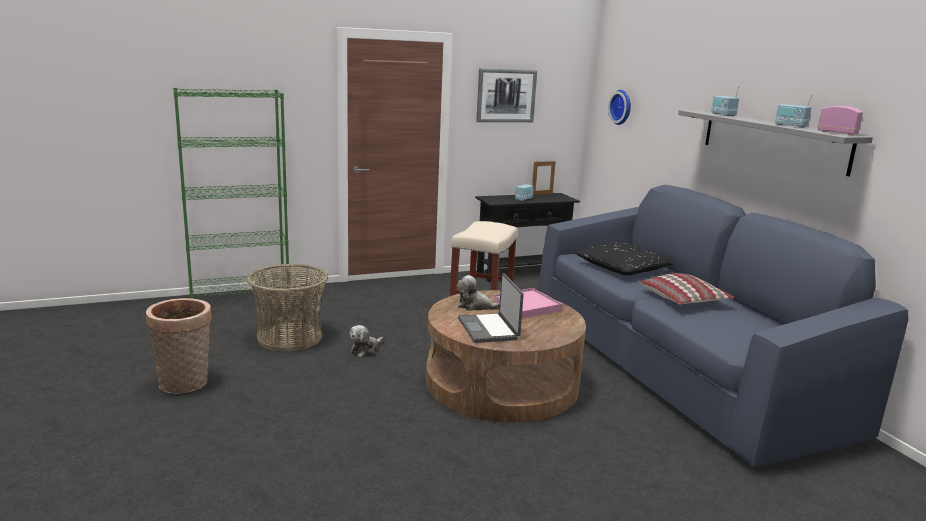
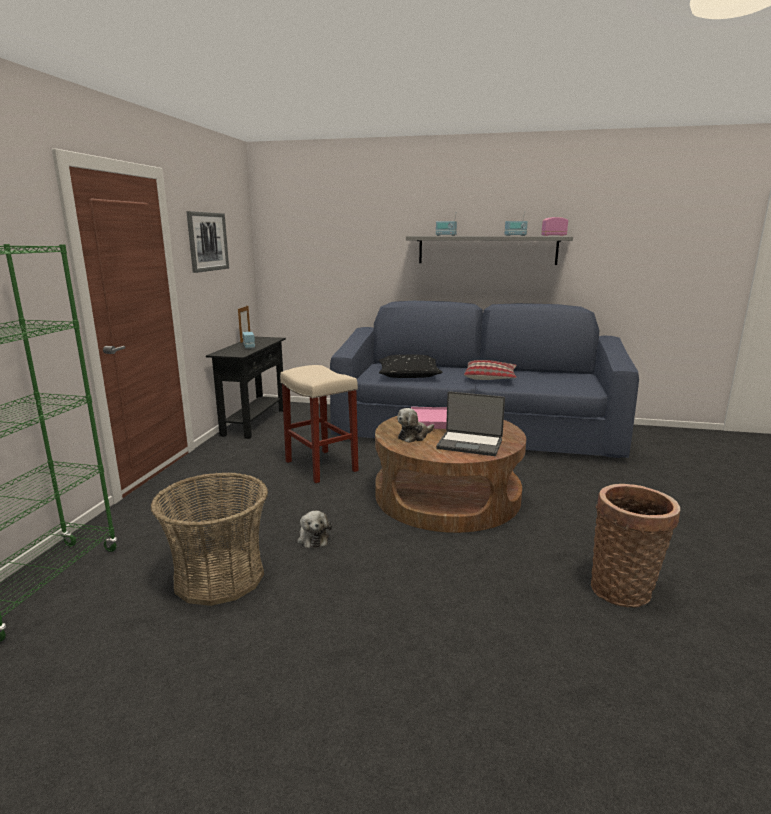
camera: 55 degrees left, 0 degrees up
(185, 384) = (252, 703): basket -> basket (624, 589)
(622, 107) = (305, 244): wall clock -> none

